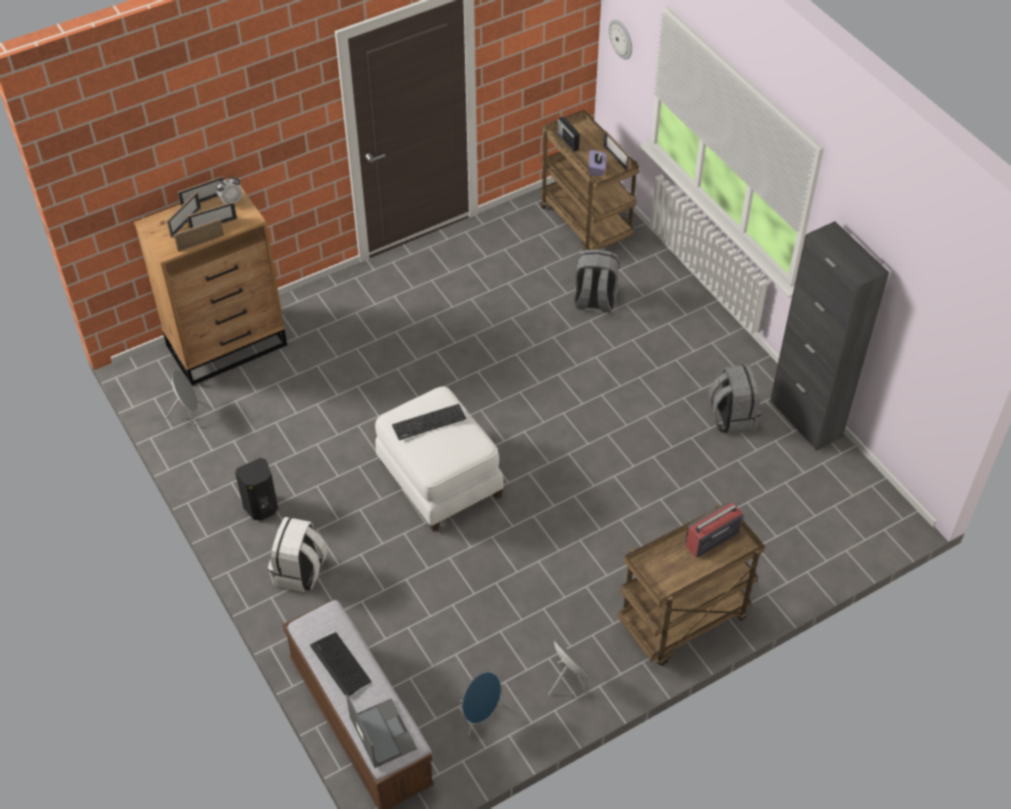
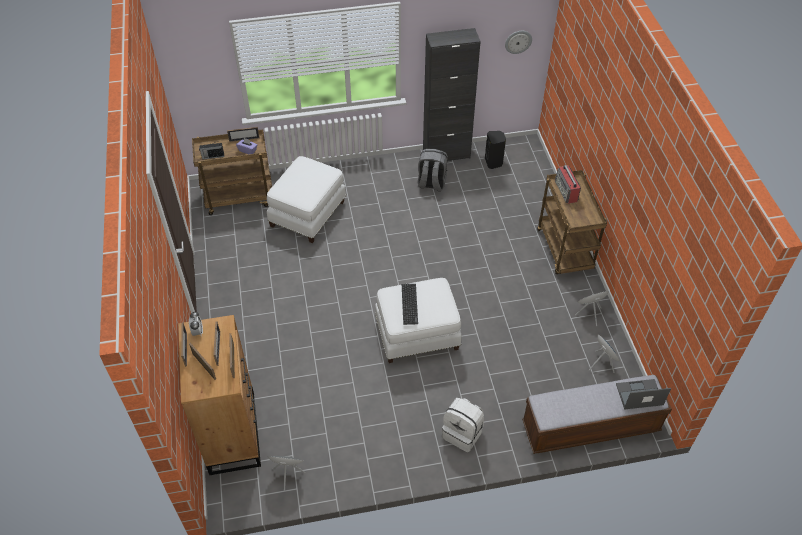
camera: 70 degrees left, 0 degrees up
(262, 508) = (399, 444): black speaker -> black speaker (494, 162)
(340, 664) = (583, 405): keyboard -> none
(594, 301) = (308, 214): grey backpack -> white ottoman
(621, 39) = (191, 74): wall clock -> wall clock (518, 41)

